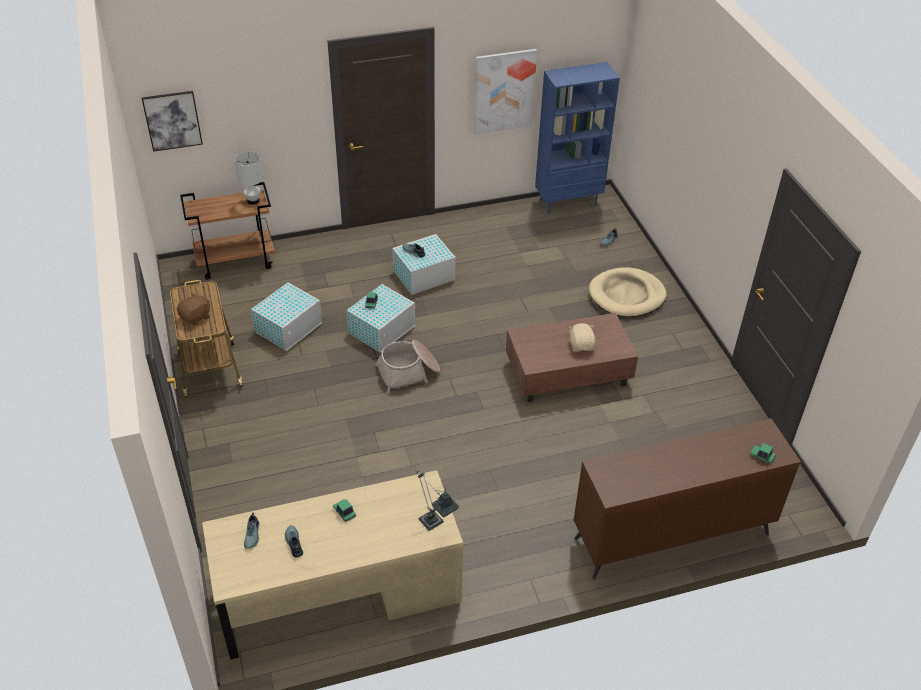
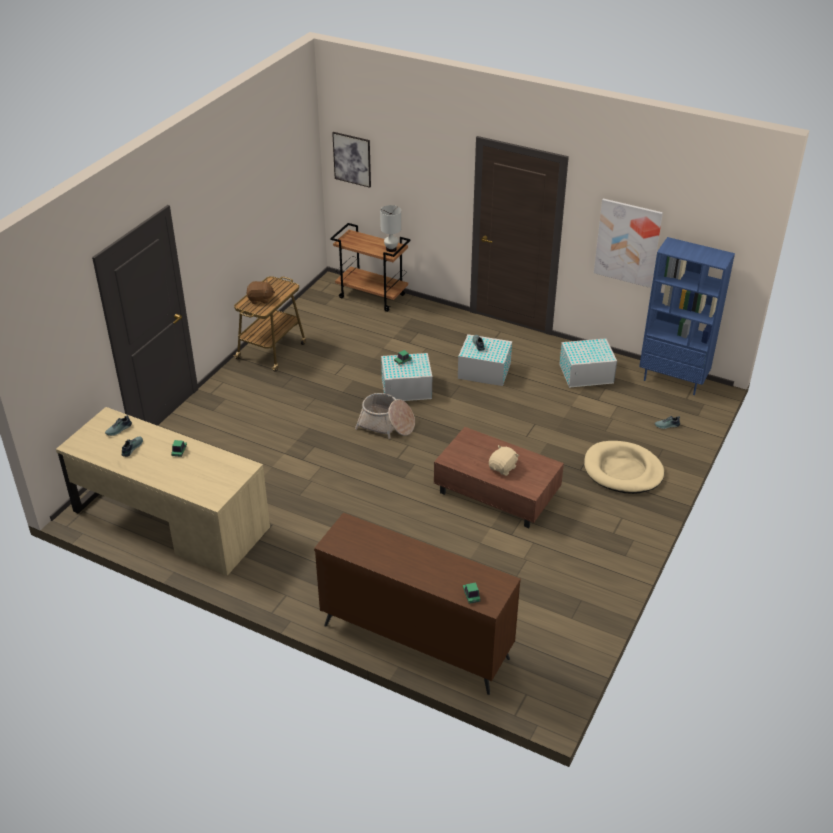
camera: 45 degrees right, 5 degrees down
(289, 327) = (350, 354): white storage box -> white storage box (587, 374)
(434, 525) = (216, 491): table lamp -> none

